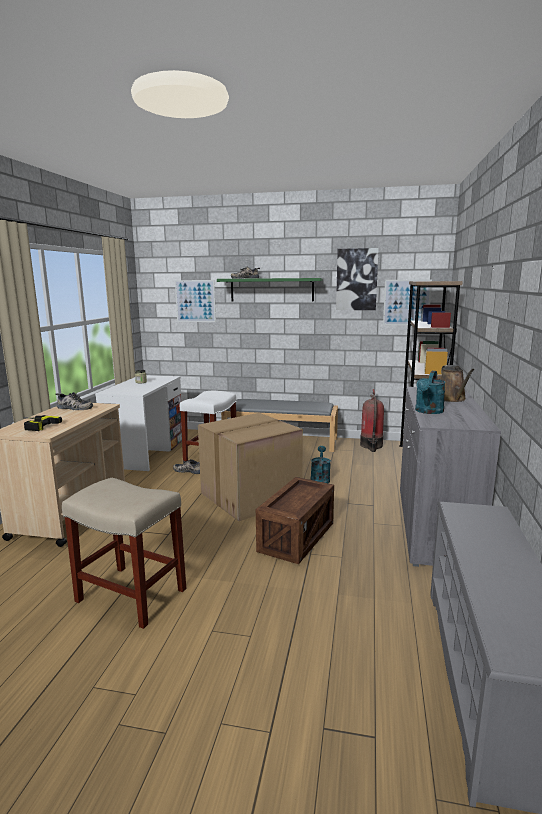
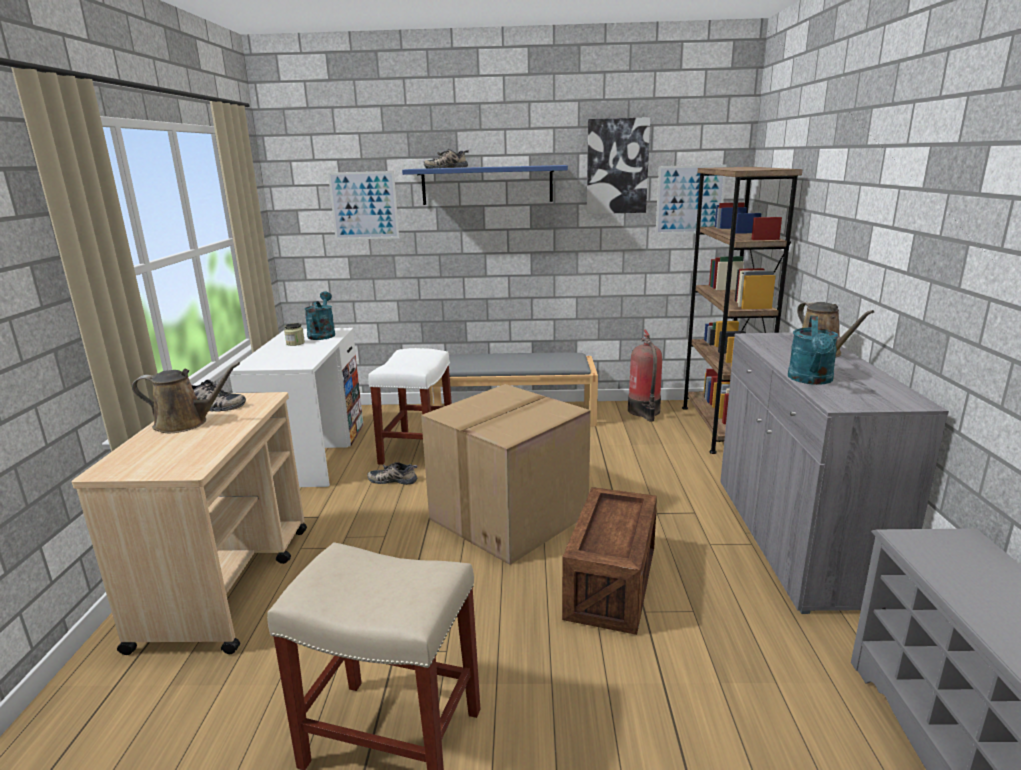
camera: 10 degrees left, 5 degrees up
(34, 426) = (157, 453): power drill -> none
(56, 414) = (186, 423): none -> brown watering can
(271, 290) = (487, 185): green shelf -> blue shelf
(320, 478) = (598, 474): turquoise watering can -> turquoise watering can (322, 334)

